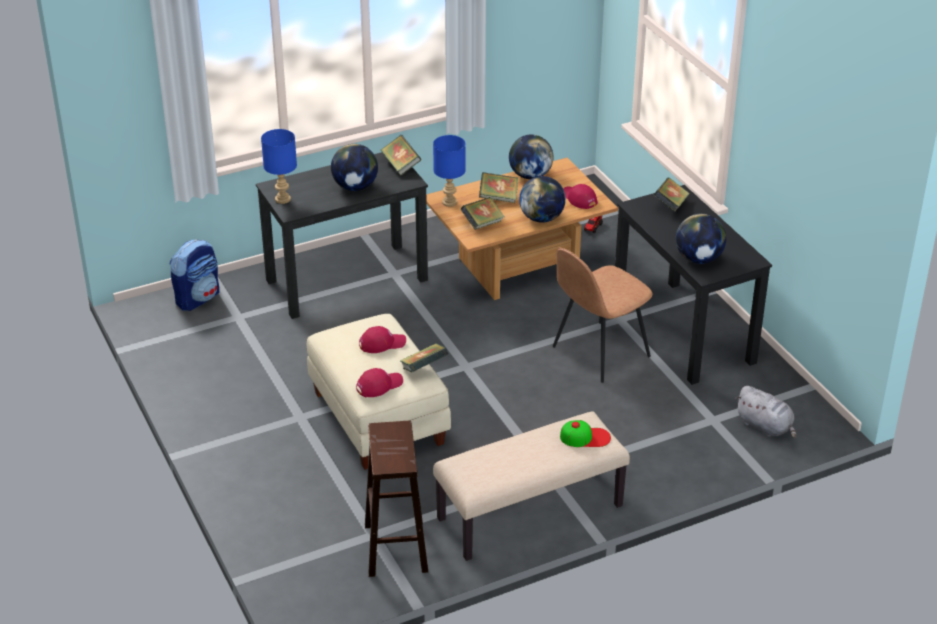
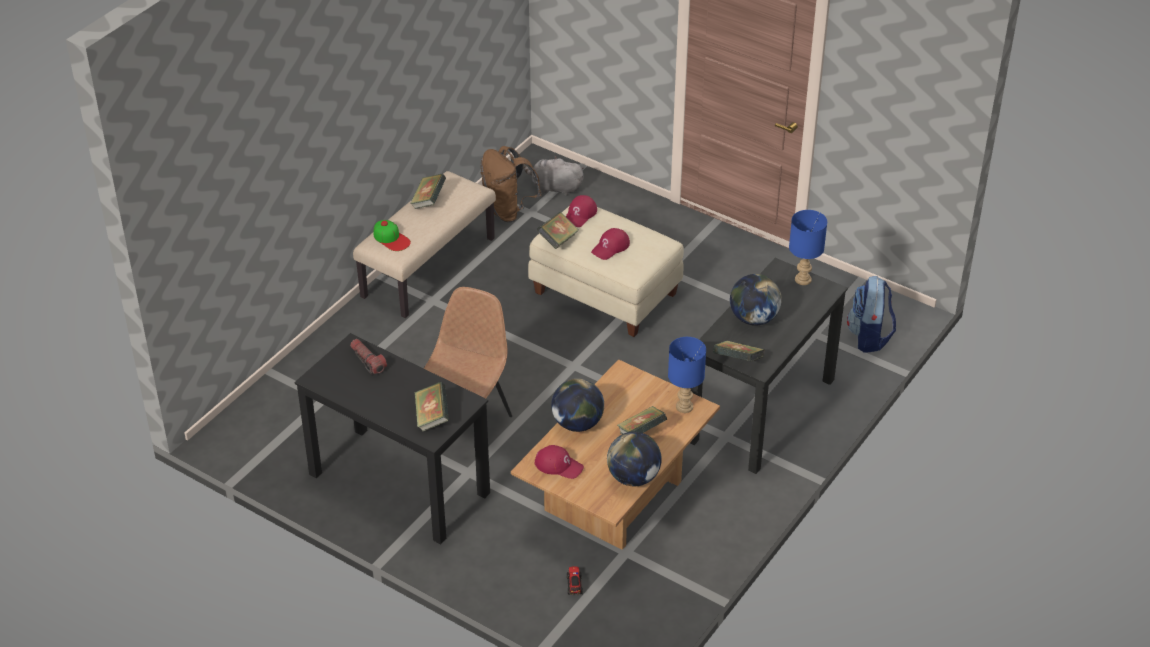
camera: 150 degrees right, 5 degrees up
(395, 547) = (508, 211): brown stool -> brown backpack
(482, 224) = (629, 393): book -> book (428, 201)
(585, 437) = (391, 238): cap -> cap turned 105 degrees counterclockwise
(699, 259) = (368, 361): globe -> flashlight
(766, 426) = (273, 410): grey plush toy -> grey plush toy (554, 188)

